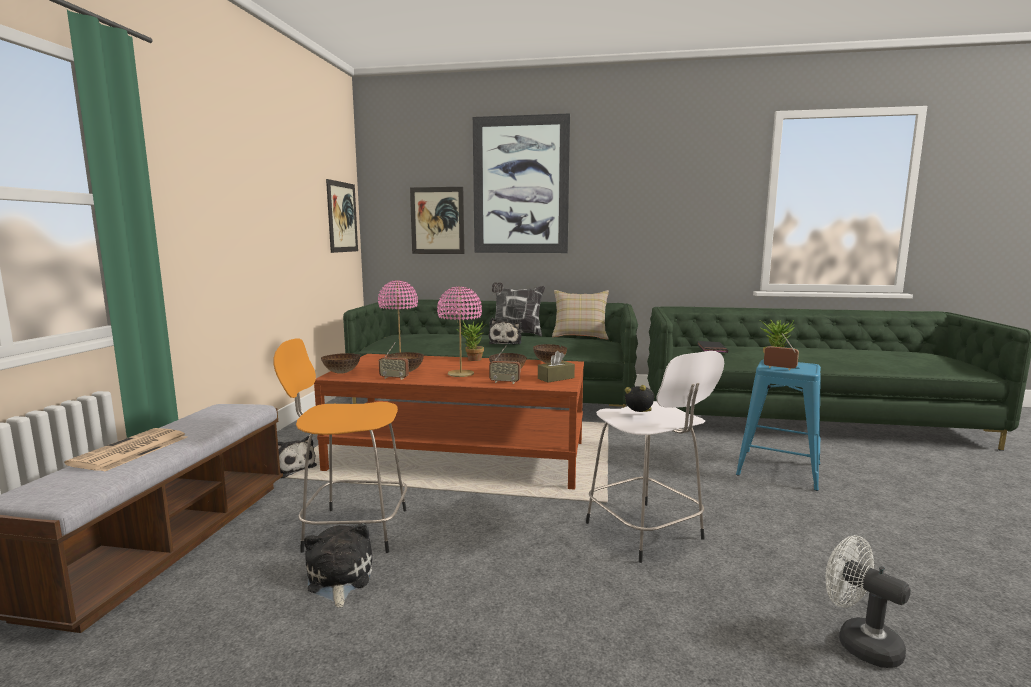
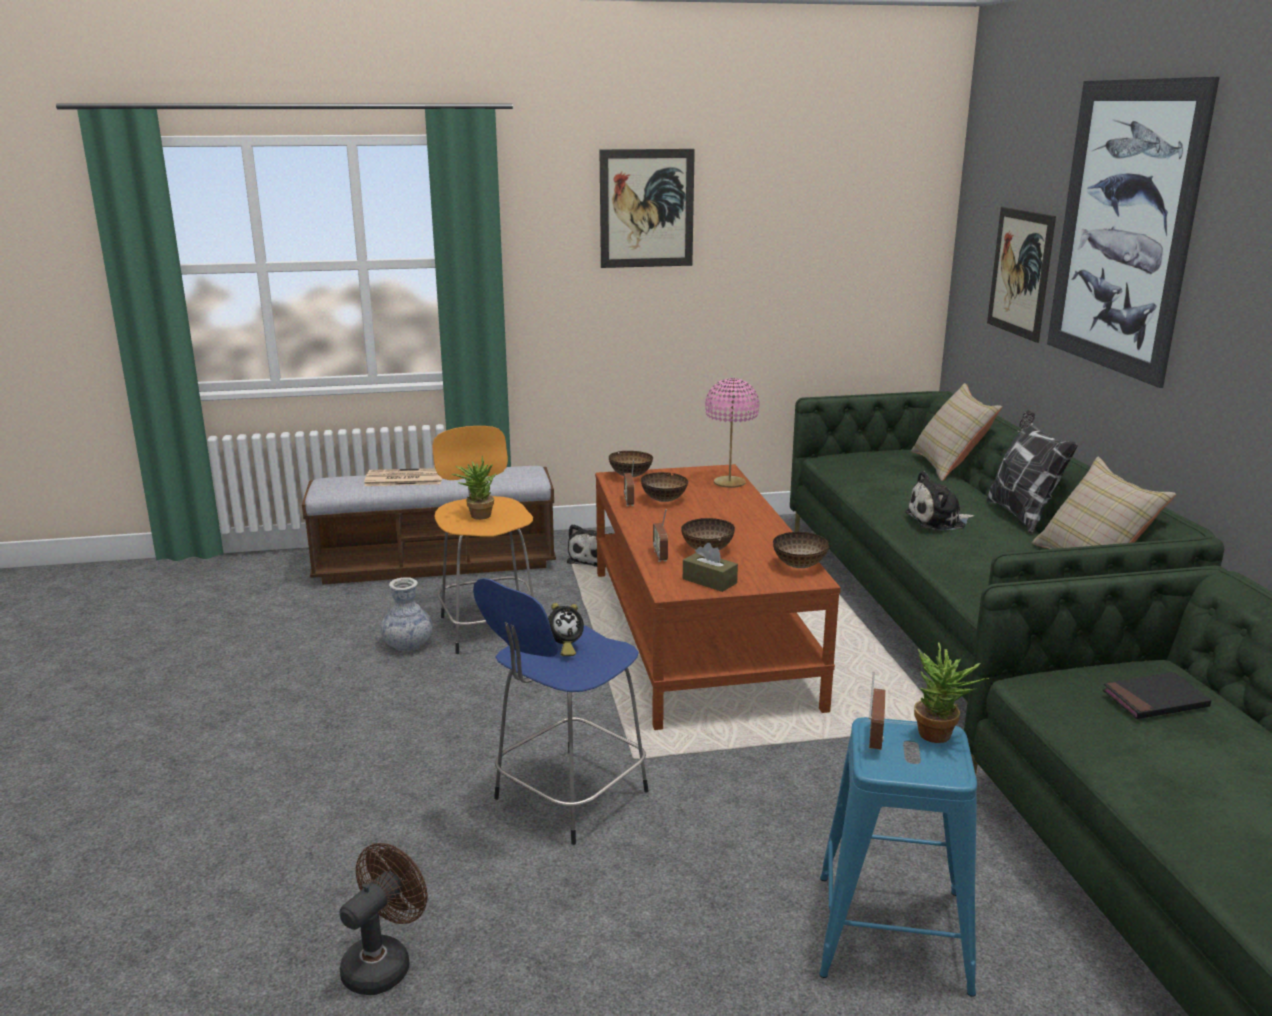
camera: 70 degrees right, 10 degrees up
(338, 579) = (408, 645): plush toy -> vase
(342, 217) = (893, 250): picture -> picture (646, 208)
(435, 332) = (949, 466): none -> beige pillow
(460, 374) = (676, 527): pink table lamp -> none
(472, 360) = (762, 519): potted plant -> potted plant (477, 515)
(639, 415) = (564, 648): alarm clock -> alarm clock turned 60 degrees clockwise
(646, 532) = (567, 797): white stool -> blue stool
(859, 642) = (383, 962): white fan -> brown fan

